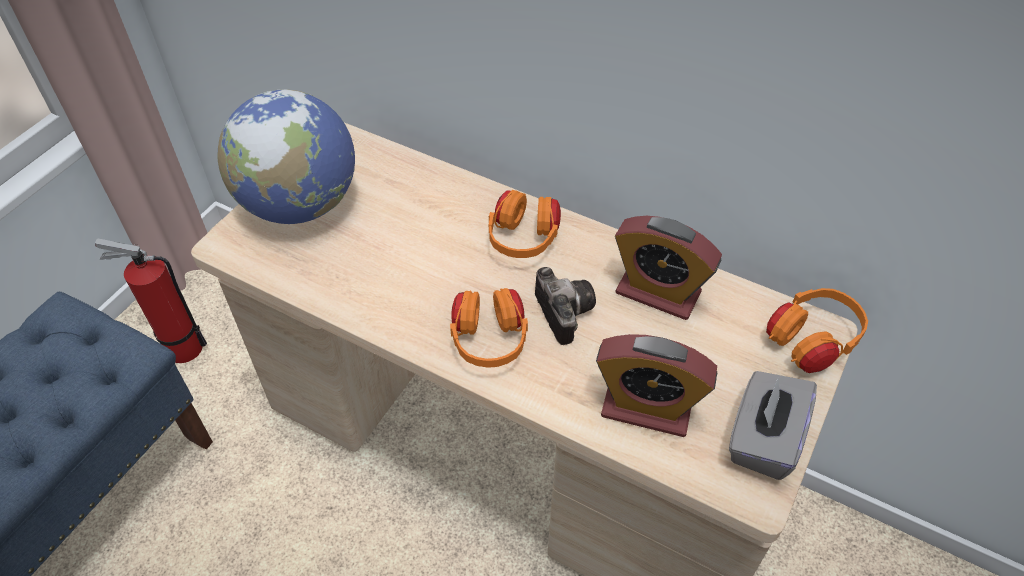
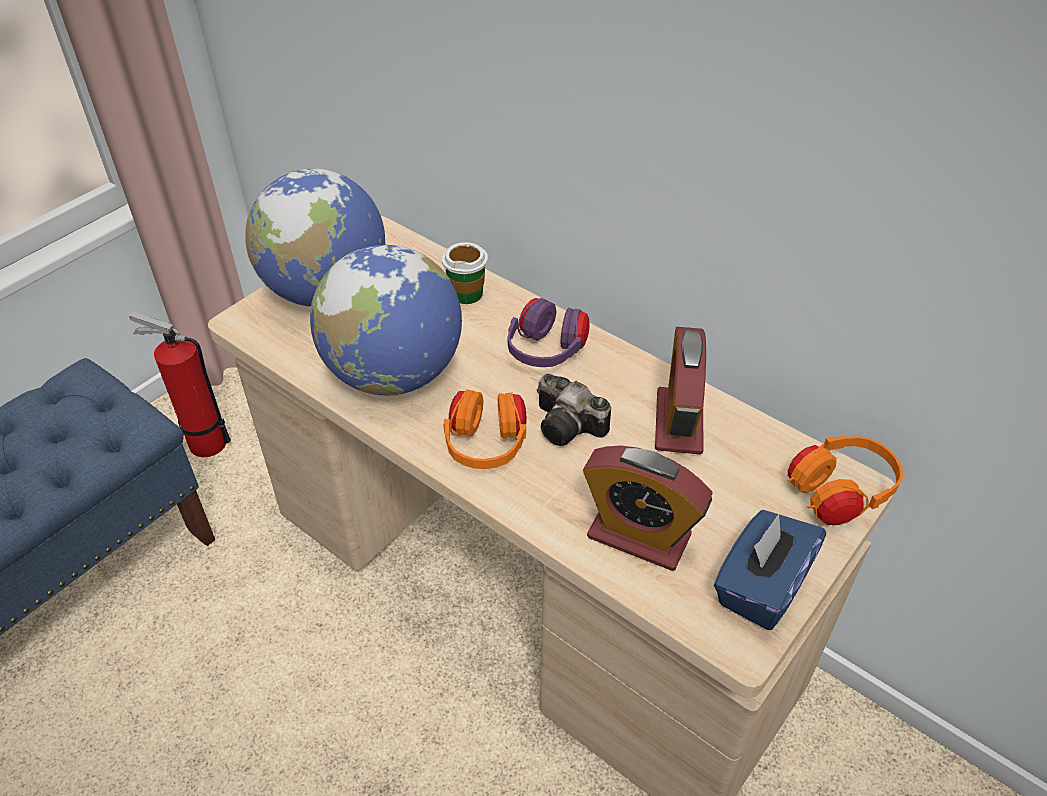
camera: 10 degrees right, 5 degrees down
(385, 280) = (394, 374): none -> globe
(435, 190) = (466, 293): none -> cup
(523, 240) = (547, 353): orange headphones -> purple headphones
(562, 311) = (570, 427): camera -> camera turned 135 degrees clockwise
(658, 293) = (679, 422): alarm clock -> alarm clock turned 60 degrees clockwise
(762, 439) = (761, 586): grey tissue box -> blue tissue box

